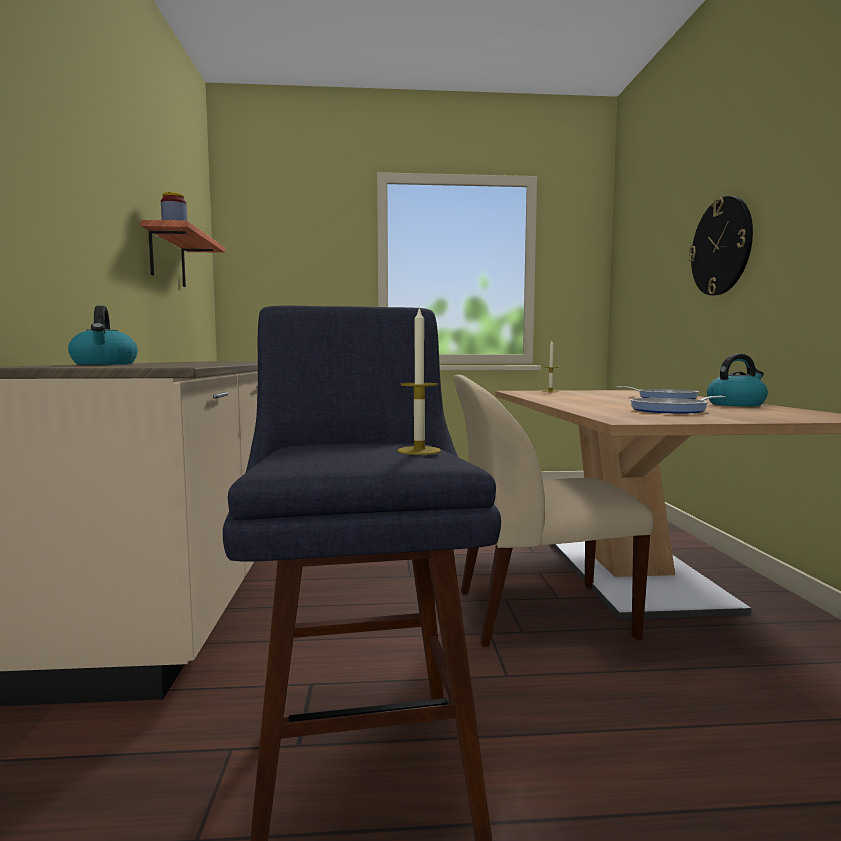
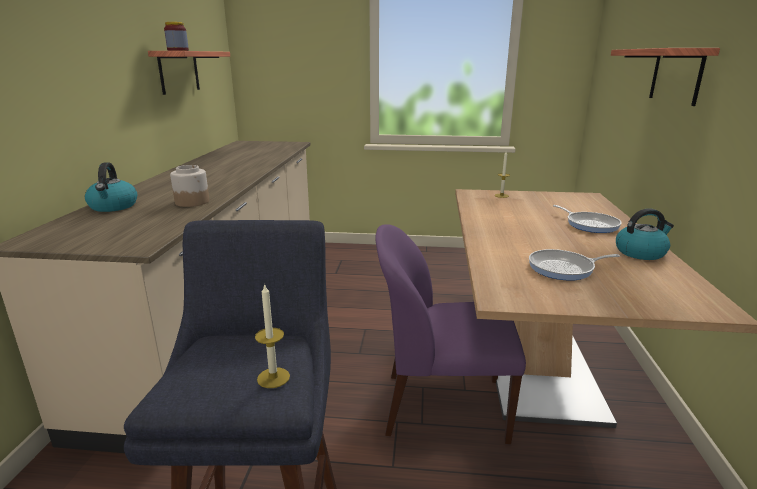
camera: 10 degrees right, 15 degrees up
(209, 363) = (192, 202): none -> jar
(538, 614) = (441, 406): beige chair -> purple chair
(721, 247) = (676, 75): wall clock -> shelf

